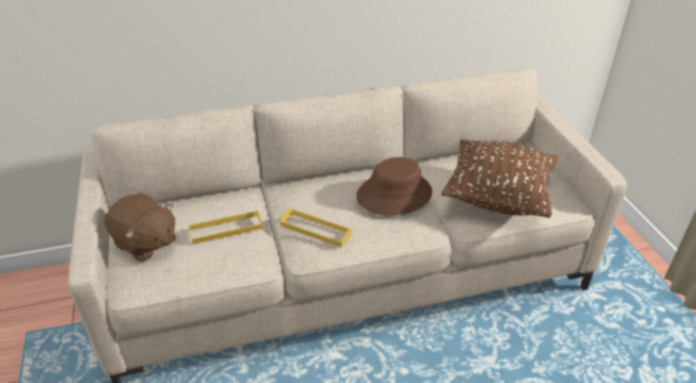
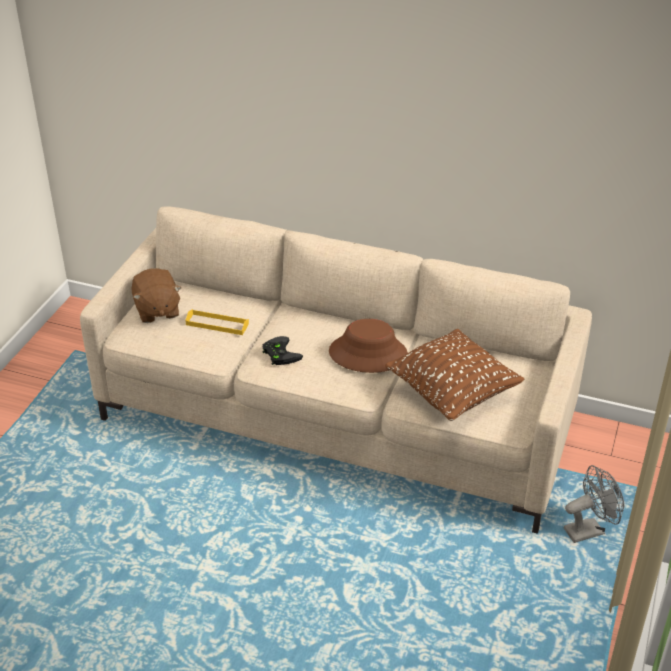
camera: 35 degrees right, 0 degrees up
(316, 230) = (279, 353): yellow tray -> black game controller
(612, 267) = (589, 530): none -> grey fan

